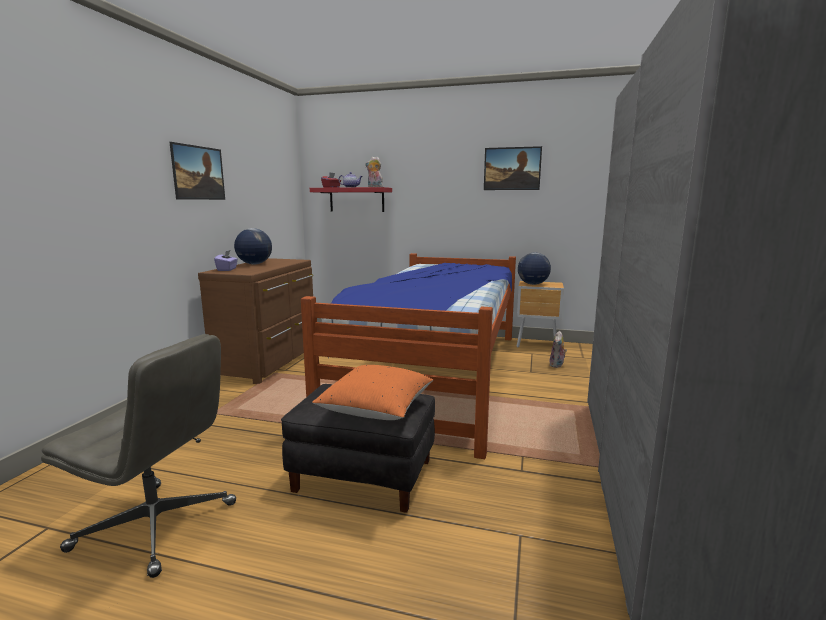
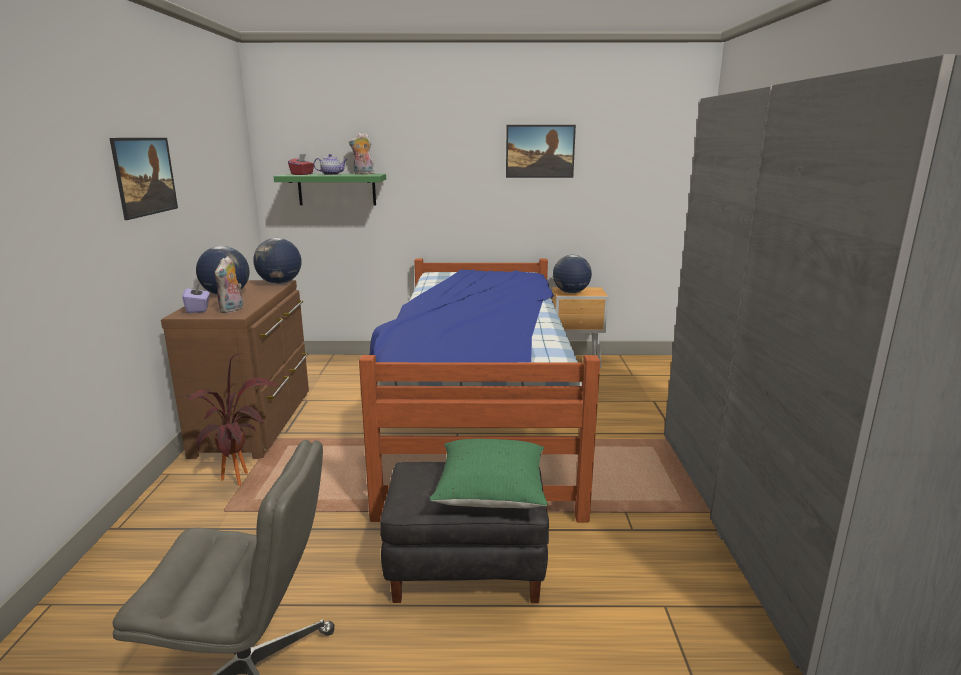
camera: 15 degrees left, 5 degrees up
(235, 397) = (239, 482): none -> potted plant
(297, 260) = (280, 283): none -> globe
(356, 200) = (337, 189): red shelf -> green shelf
(376, 409) = (491, 492): orange pillow -> green pillow
(557, 365) = (609, 388): plush toy -> plush toy (232, 310)

